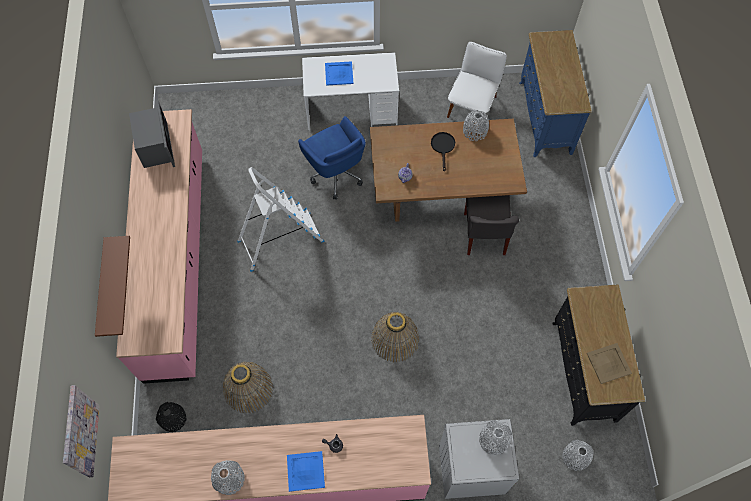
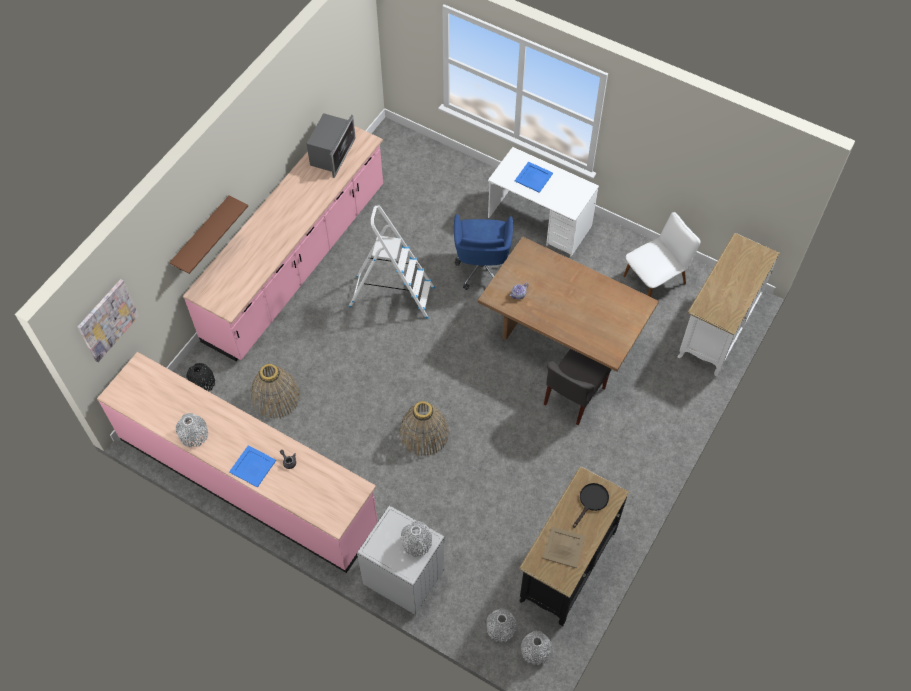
camera: 35 degrees right, 5 degrees down
(443, 147) = (573, 289): black frying pan -> black frying pan (591, 501)
(475, 131) = (613, 292): grey vase -> grey vase (535, 650)
(544, 117) = (717, 328): blue dresser -> white dresser

